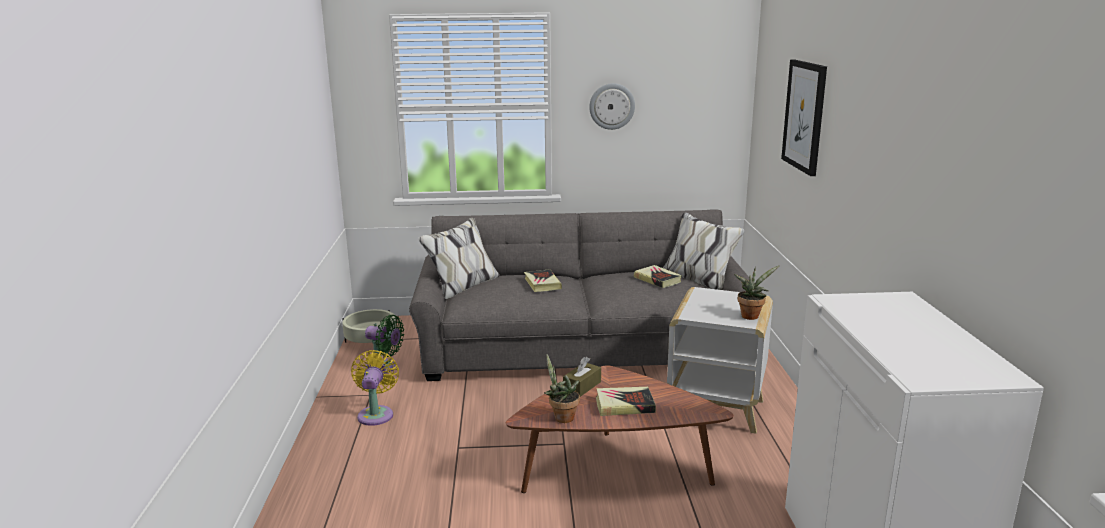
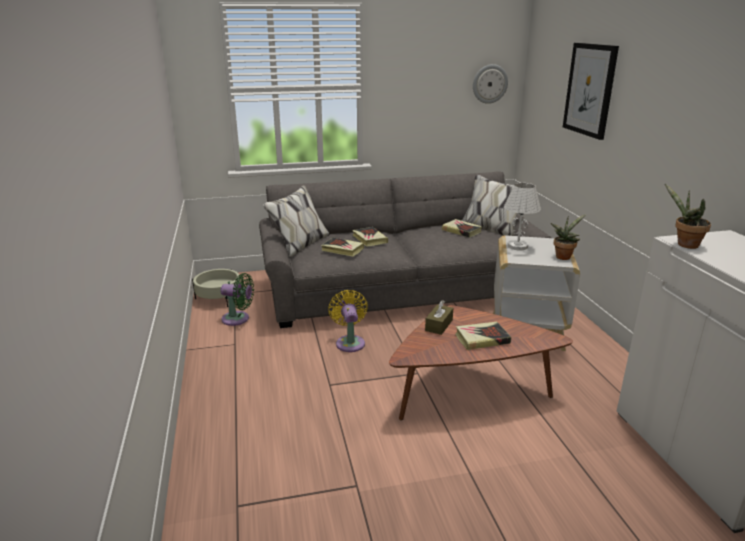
camera: 10 degrees left, 5 degrees up
(376, 414) = (246, 361): yellow fan -> yellow fan (350, 342)
(505, 294) = (342, 250): none -> book
(561, 417) = (435, 354): potted plant -> potted plant (684, 245)
(612, 106) = (412, 86): wall clock -> wall clock (489, 84)
(702, 301) = (518, 246): none -> white table lamp

